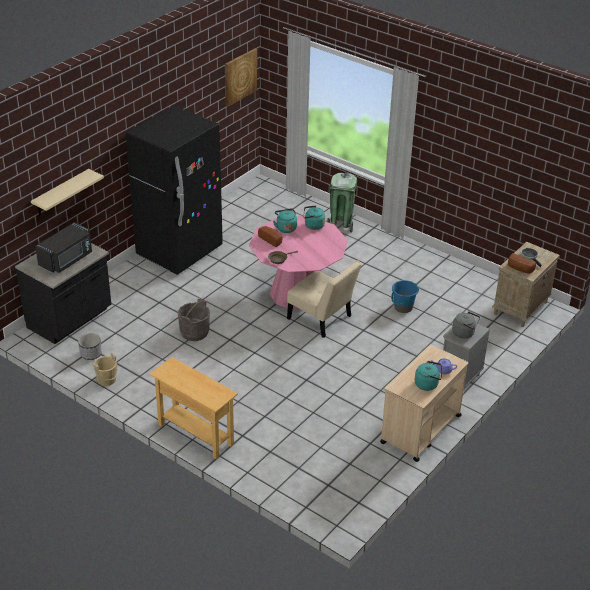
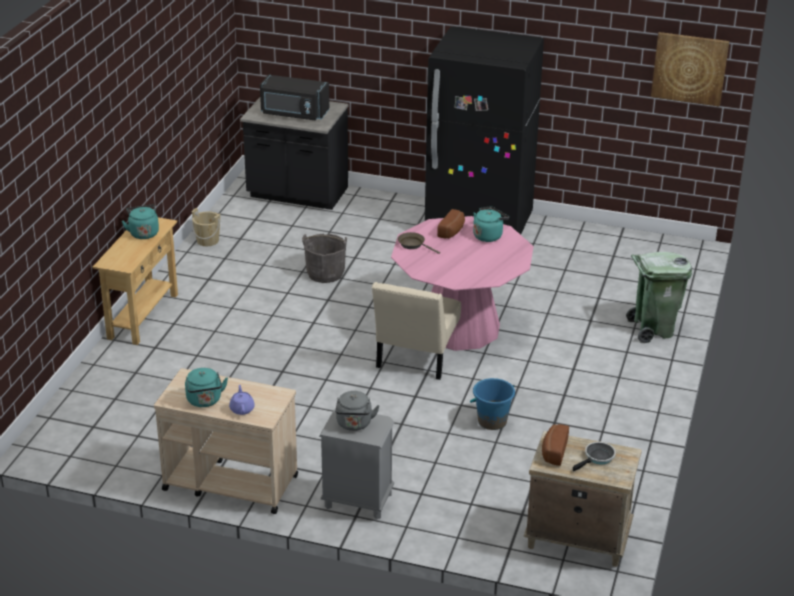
camera: 70 degrees right, 5 degrees down
(61, 193) = (343, 47): beige shelf -> none
(91, 354) = (245, 221): planter -> none
(313, 226) = (511, 254): turquoise kettle -> turquoise kettle (143, 233)

